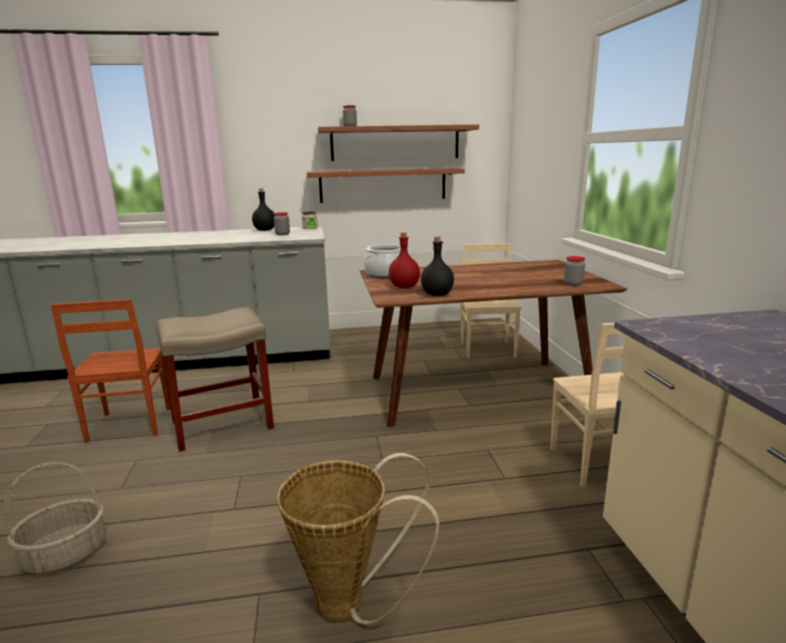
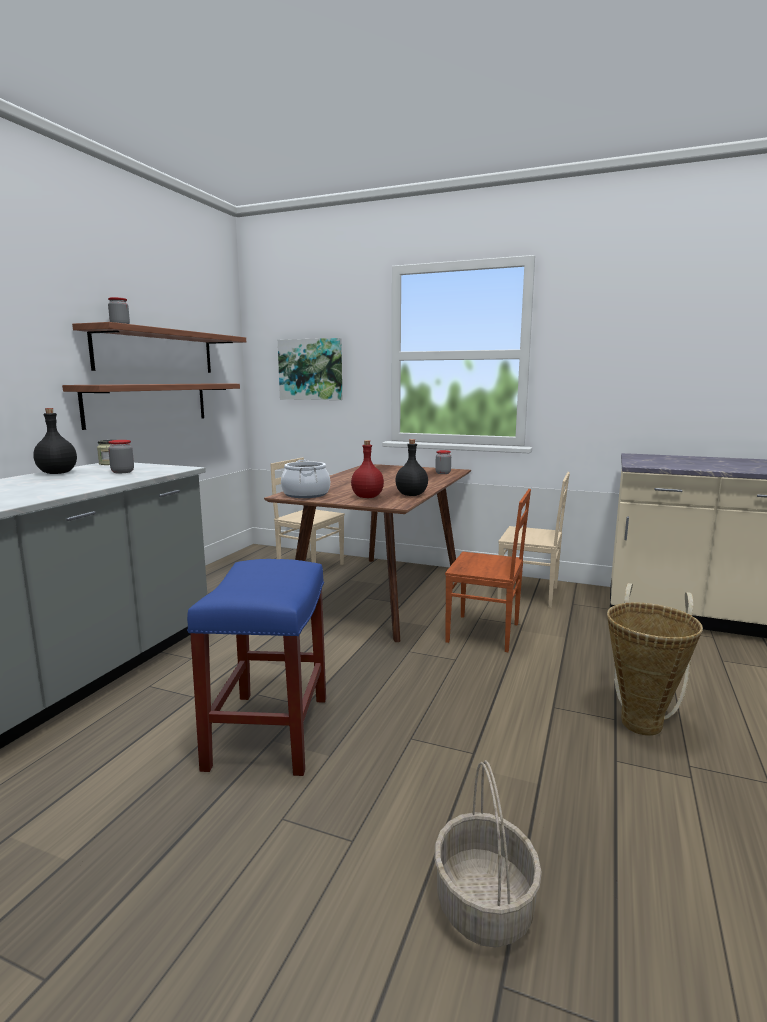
camera: 60 degrees left, 5 degrees down
(128, 425) = (150, 819): brown chair -> brown chair (484, 633)
(224, 424) = (269, 730): beige stool -> blue stool
(537, 153) = (311, 369): none -> picture

